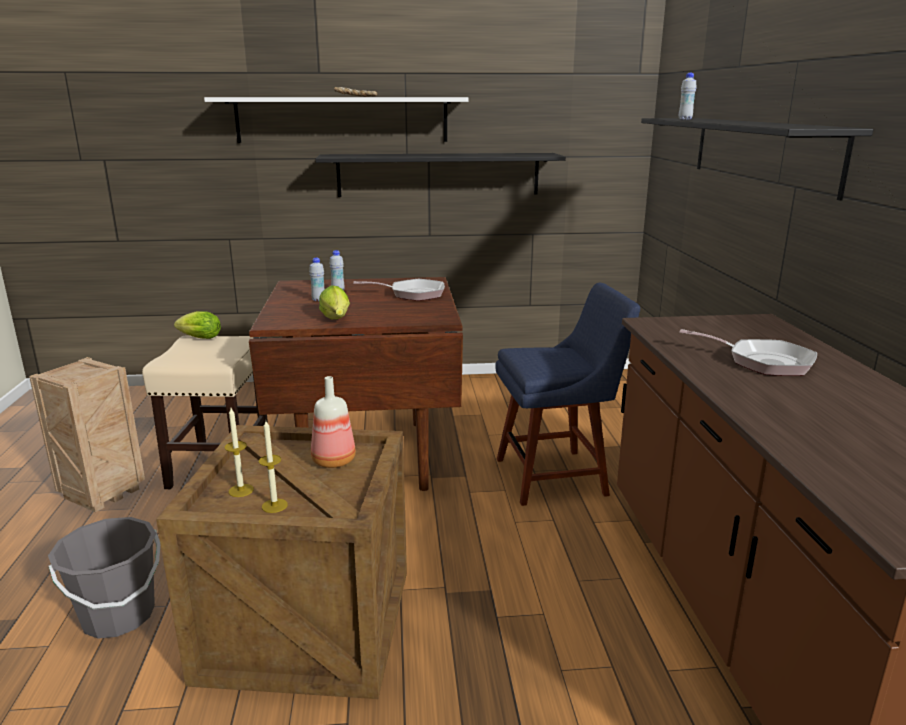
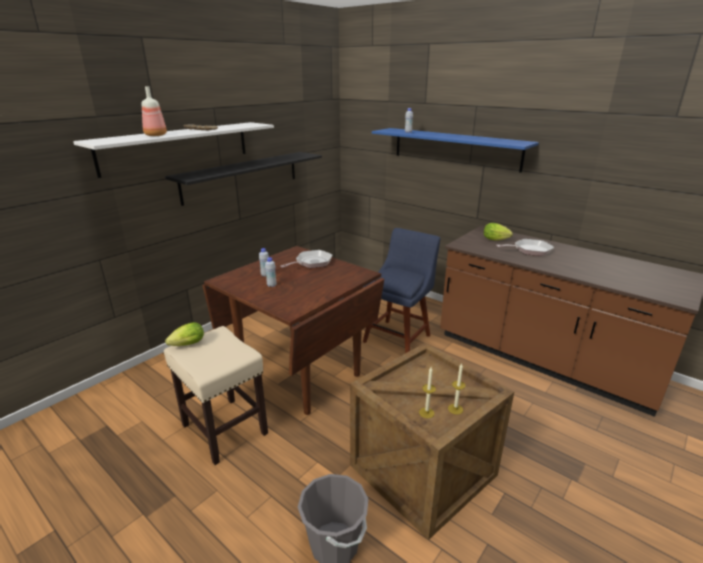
camera: 45 degrees left, 5 degrees up
(103, 492) = (173, 496): crate -> none
(333, 462) = (427, 374): bottle -> bottle (156, 135)
(336, 320) = (318, 294): lettuce -> lettuce (497, 240)
(761, 152) = (455, 148): black shelf -> blue shelf

